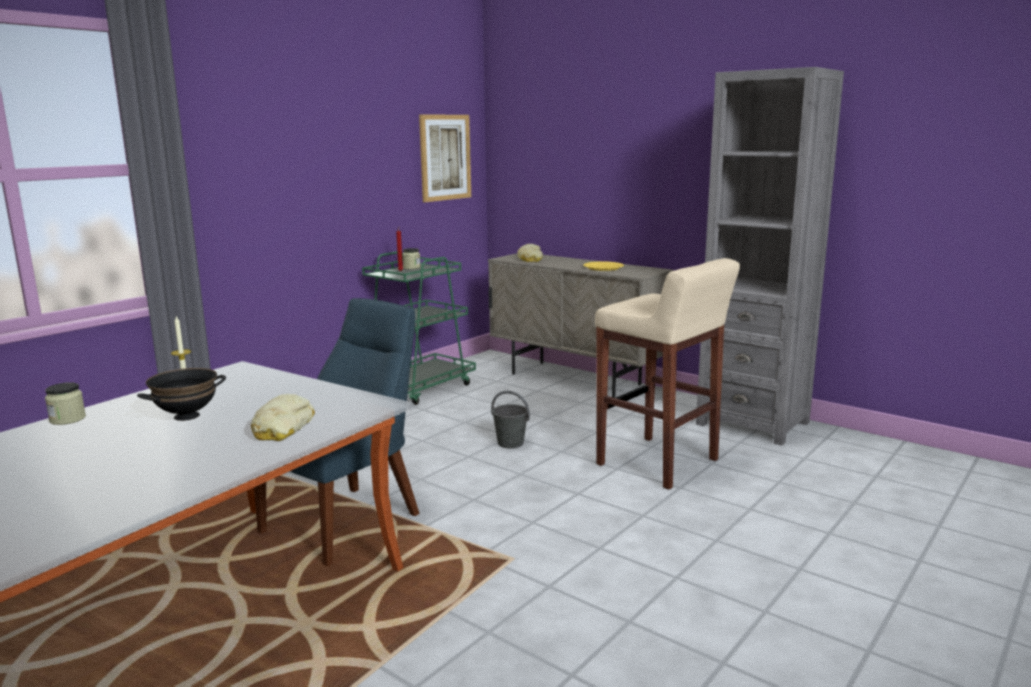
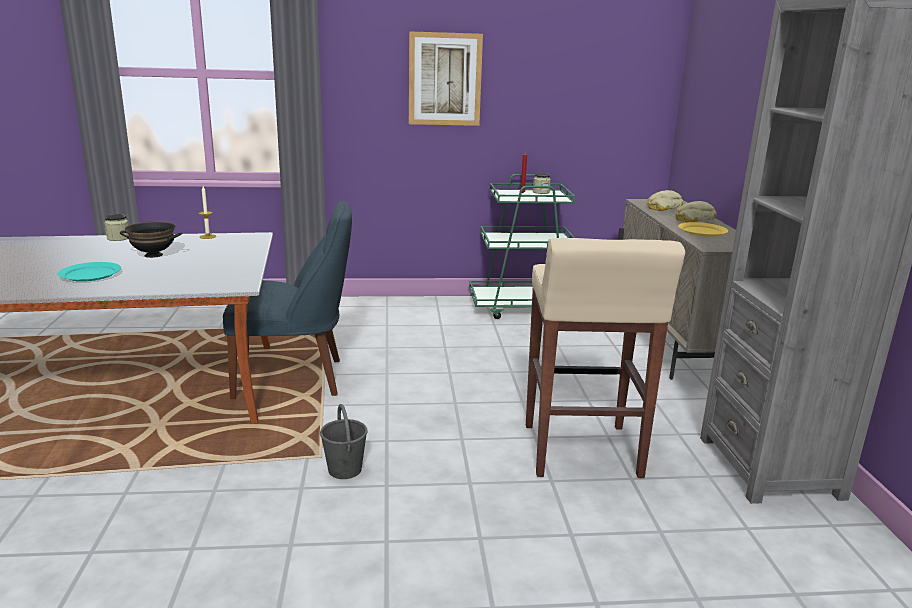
camera: 45 degrees right, 5 degrees up
(180, 455) = (90, 274): none -> turquoise plate
(281, 427) = (162, 278): bread -> bread (693, 218)
(445, 157) = (617, 87): picture -> picture (445, 79)
(511, 443) = (499, 377): grey bucket -> grey bucket (345, 470)

